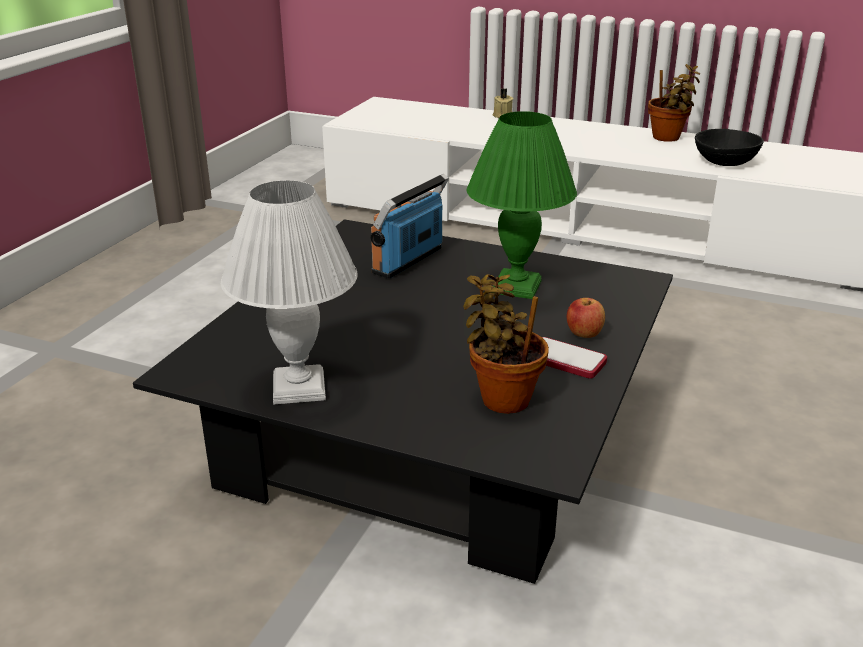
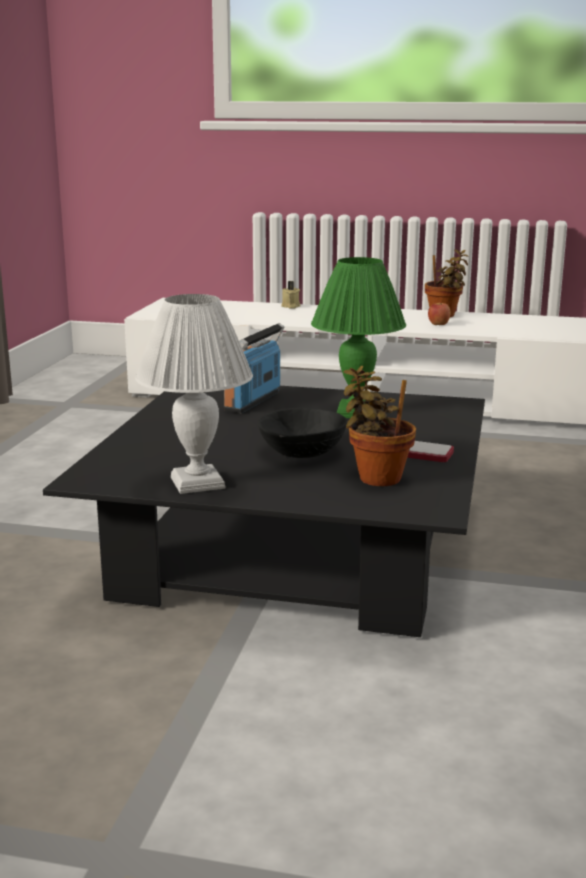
camera: 10 degrees left, 10 degrees down
(583, 334) = (427, 437): apple -> apple (438, 324)
(726, 161) = (500, 328): black bowl -> black bowl (303, 451)

